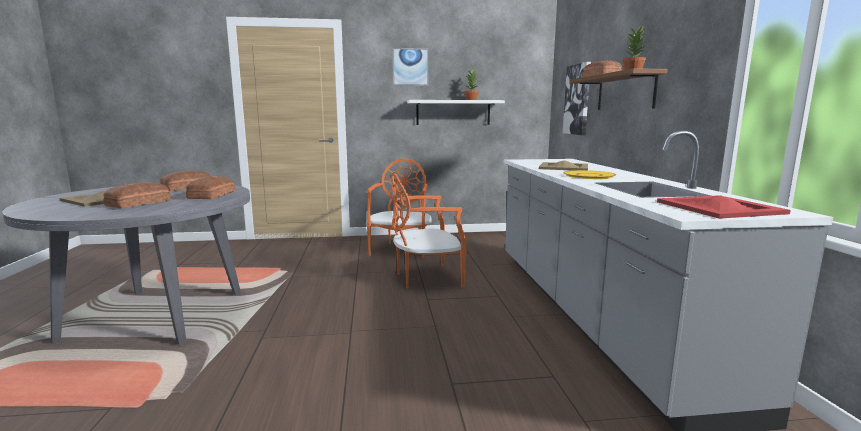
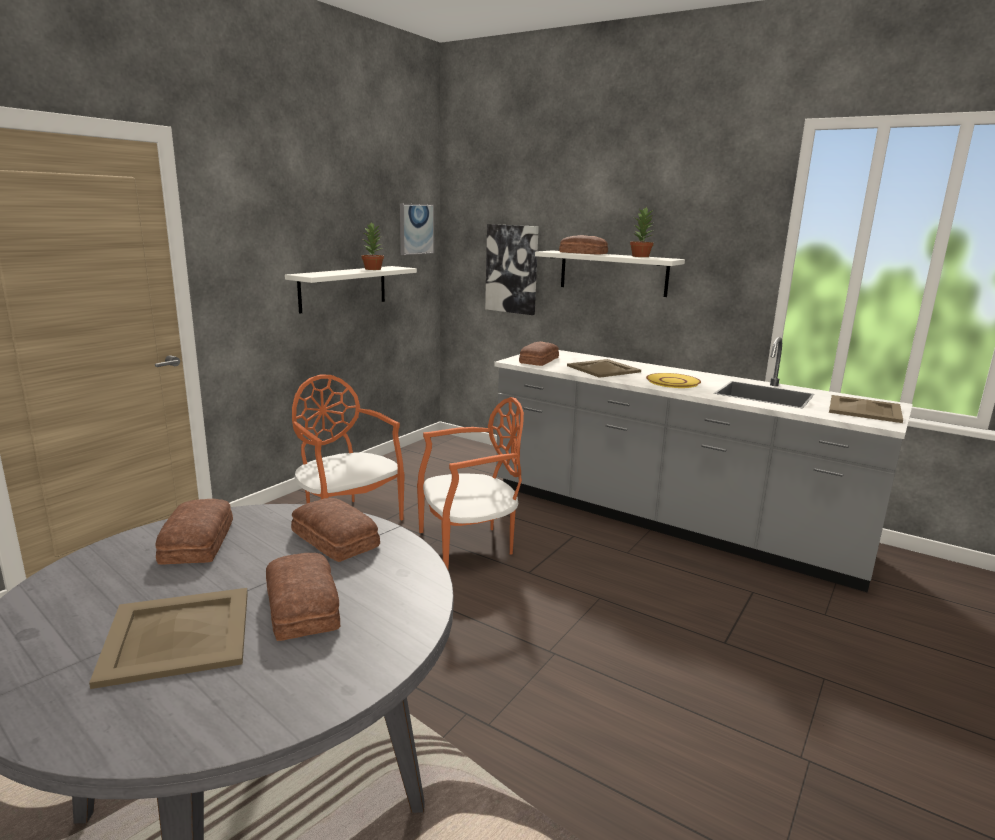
camera: 50 degrees left, 5 degrees up
(410, 67) = (285, 218): picture -> picture (416, 229)
(426, 278) = (469, 546): orange chair -> orange chair turned 135 degrees counterclockwise
(535, 161) = (538, 360): none -> bread
(625, 92) = (613, 273): brown shelf -> white shelf
(719, 208) = (865, 410): red tray -> beige tray

